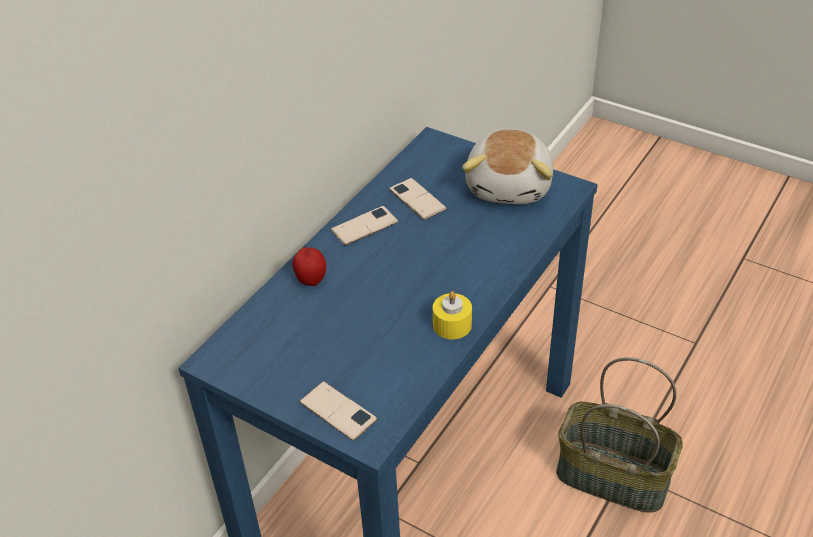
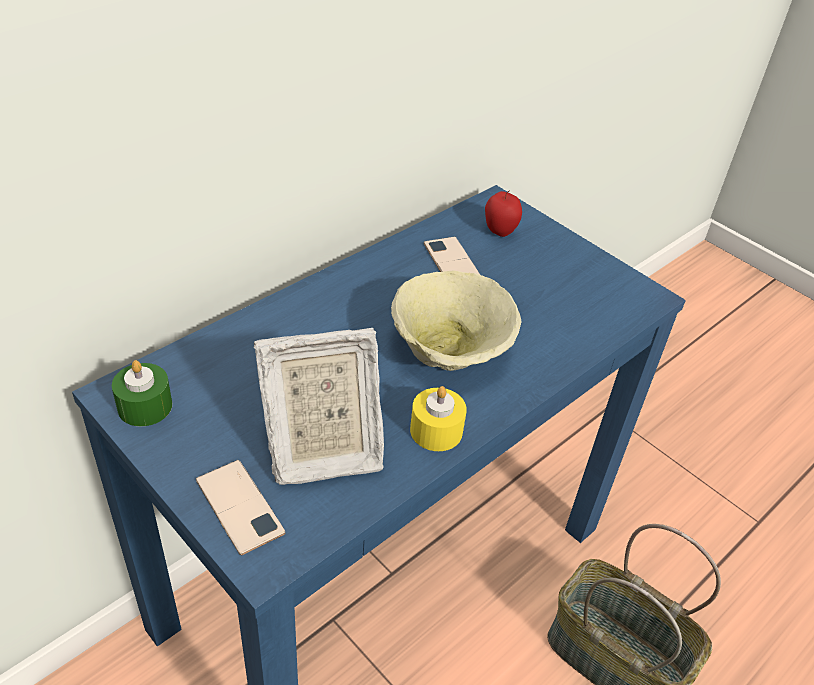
camera: 10 degrees right, 0 degrees up
(237, 363) = (145, 406): none -> green candle
(311, 281) = (283, 327): apple -> apple (499, 231)
(364, 226) = (376, 278): phone -> none
(378, 360) = (321, 452): none -> picture frame
(442, 267) = (451, 353): none -> beige bowl
(510, 186) = (573, 275): plush toy -> none

